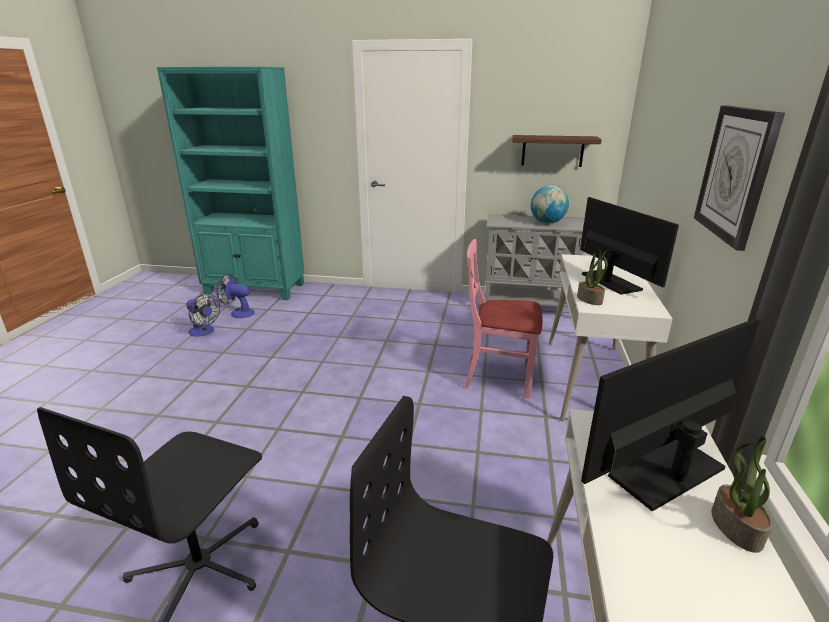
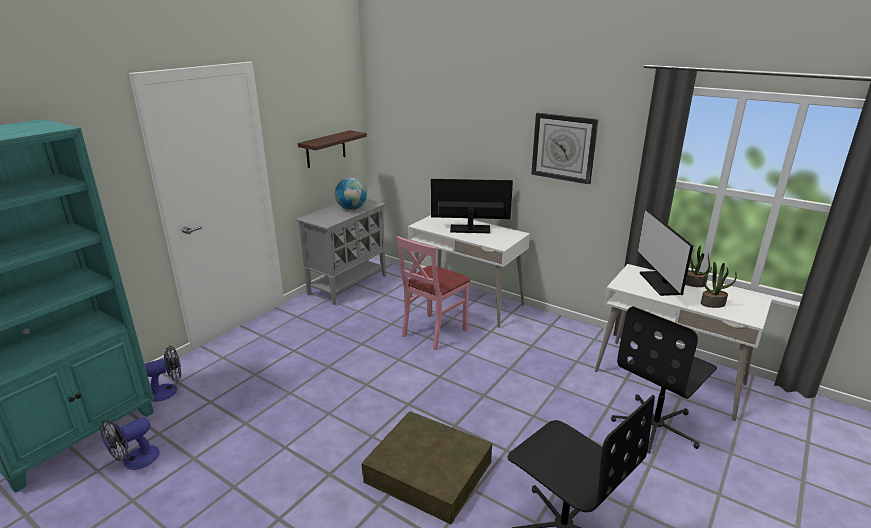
camera: 65 degrees left, 0 degrees up
(204, 332) = (155, 501): fan -> fan (168, 391)
(265, 438) = (428, 472): none -> brown storage box
(590, 299) = (490, 243): potted plant -> potted plant (713, 303)

